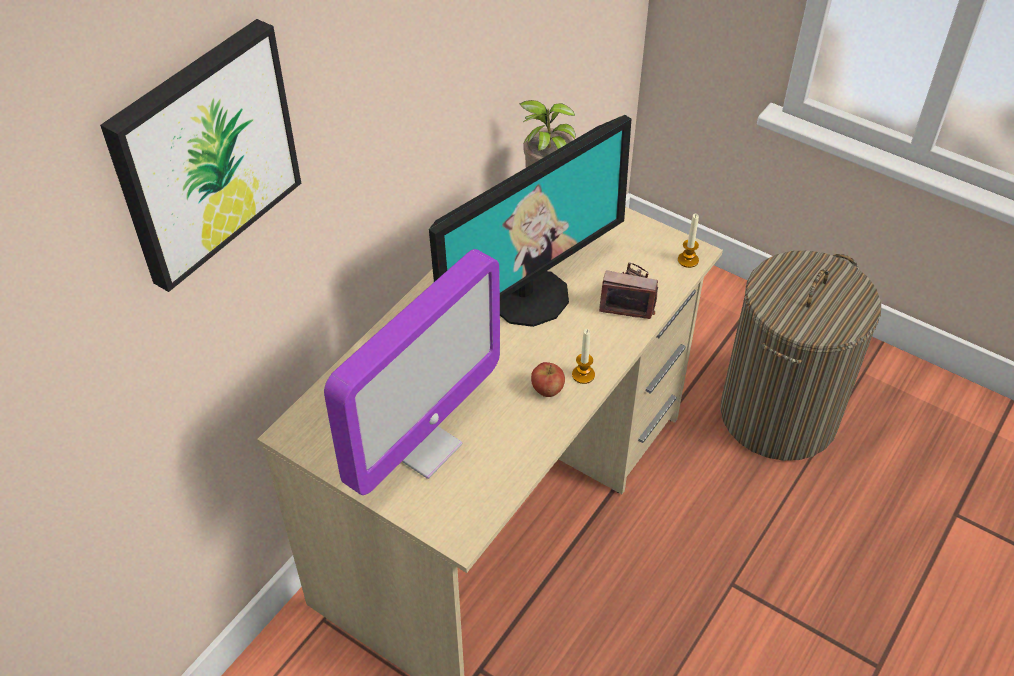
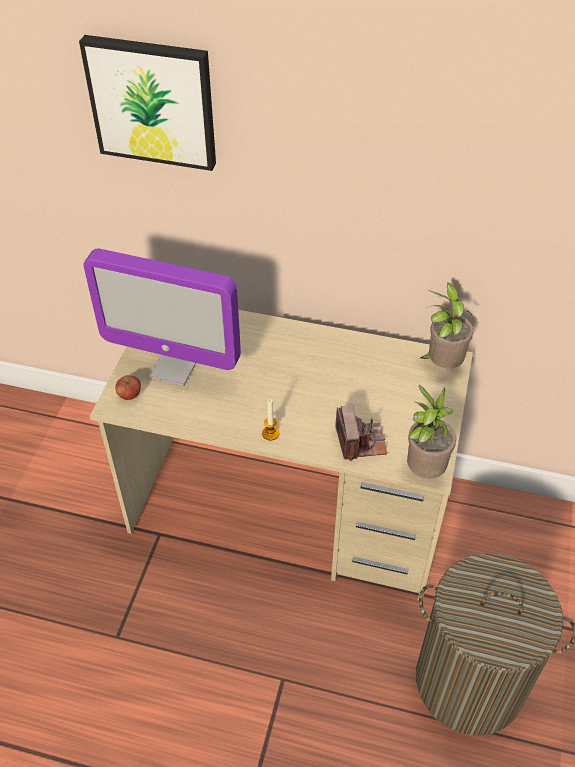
camera: 70 degrees right, 0 degrees up
(529, 296) = (331, 384): monitor -> none
(547, 390) = (248, 417): apple -> apple (129, 395)
(688, 260) = (423, 470): candle -> potted plant

